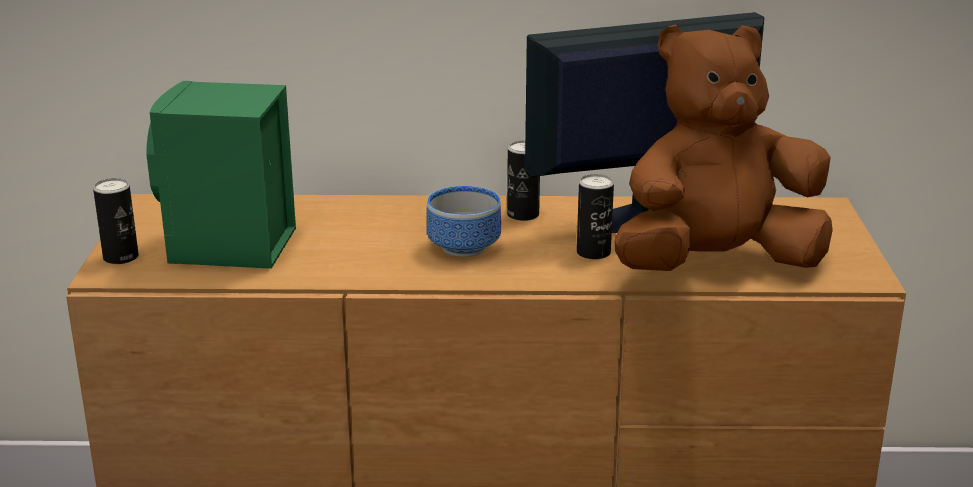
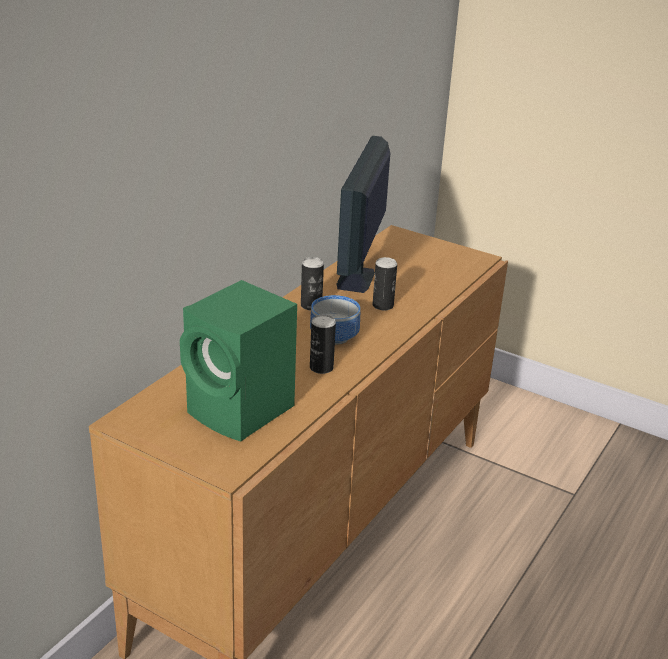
camera: 60 degrees left, 5 degrees up
(121, 257) = (205, 458): can -> can (321, 367)
(716, 265) = (431, 283): brown plush toy -> none

